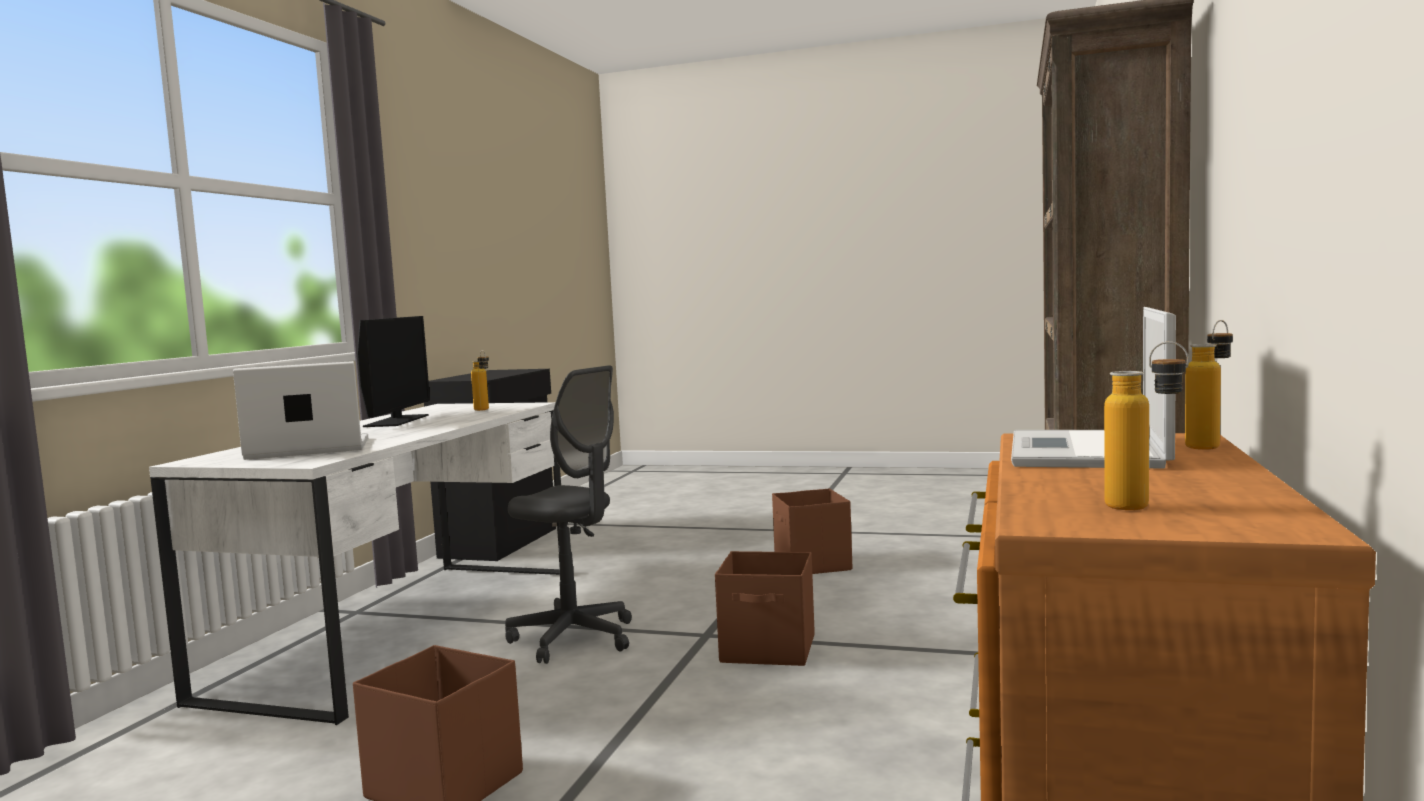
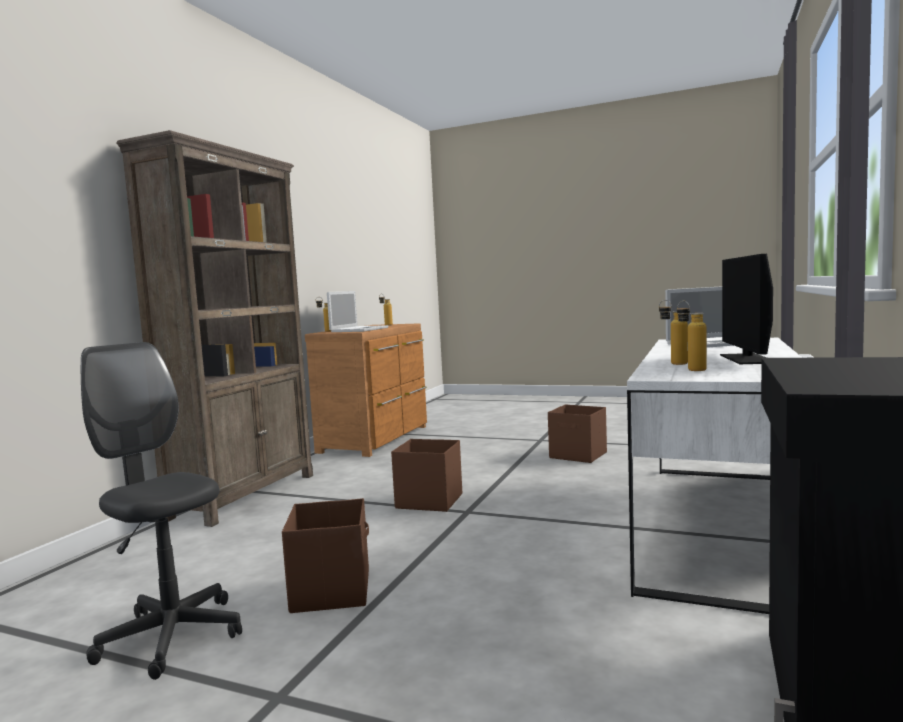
camera: 175 degrees left, 0 degrees up
(476, 416) = (673, 363): none -> bottle
(573, 639) = (564, 511): grey office chair -> grey office chair (171, 636)

